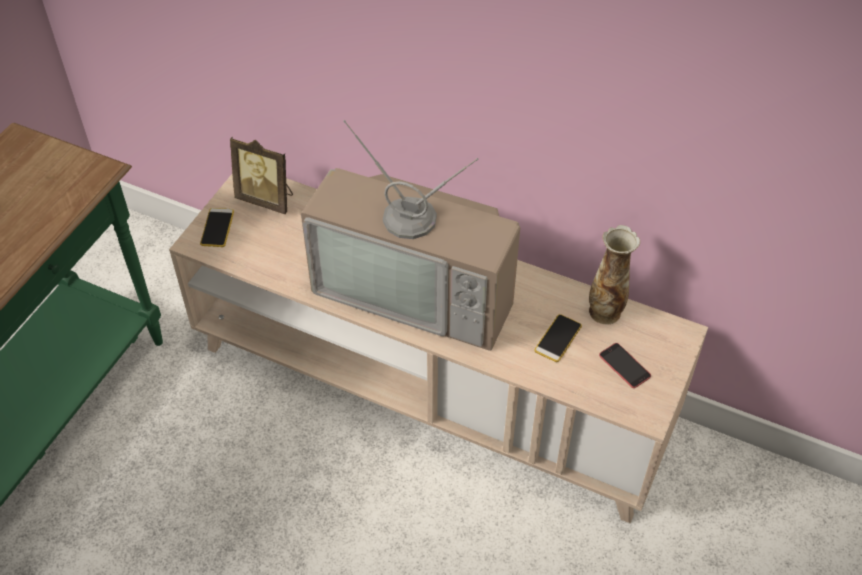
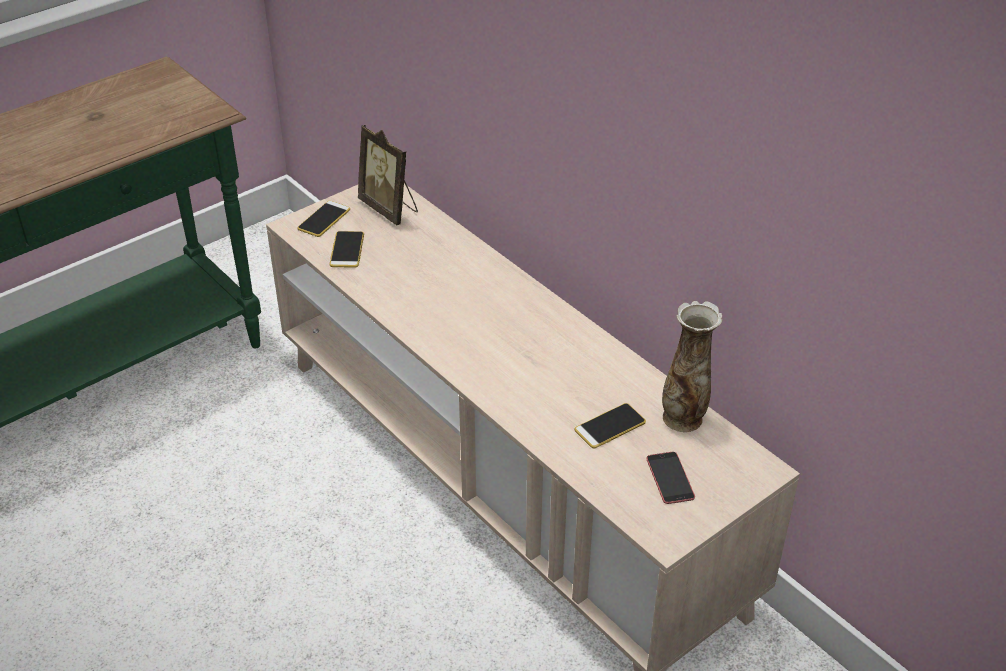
camera: 25 degrees right, 10 degrees down
(256, 251) = (347, 250): none -> phone
(418, 288) = (488, 332): television -> none

